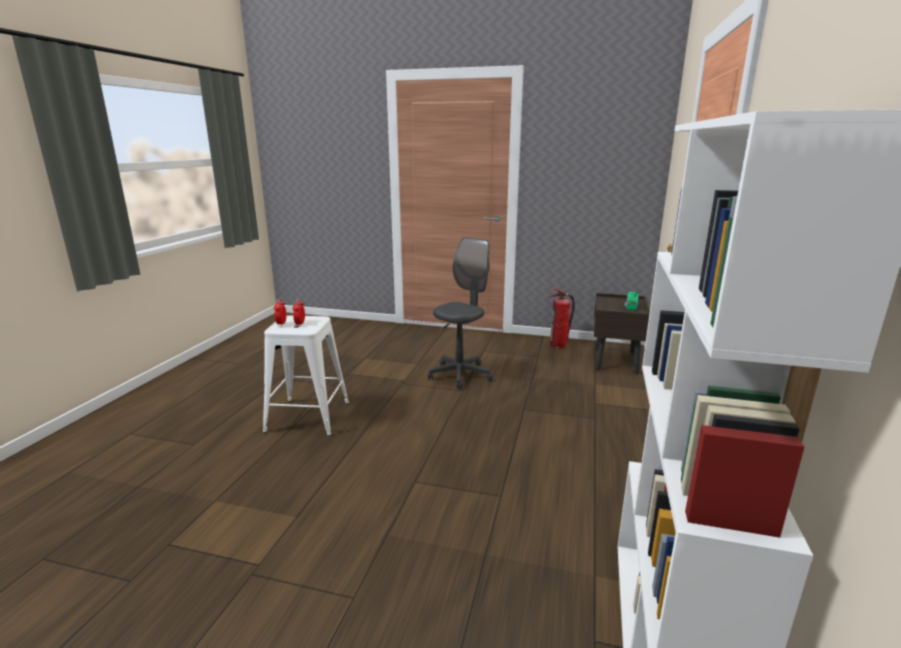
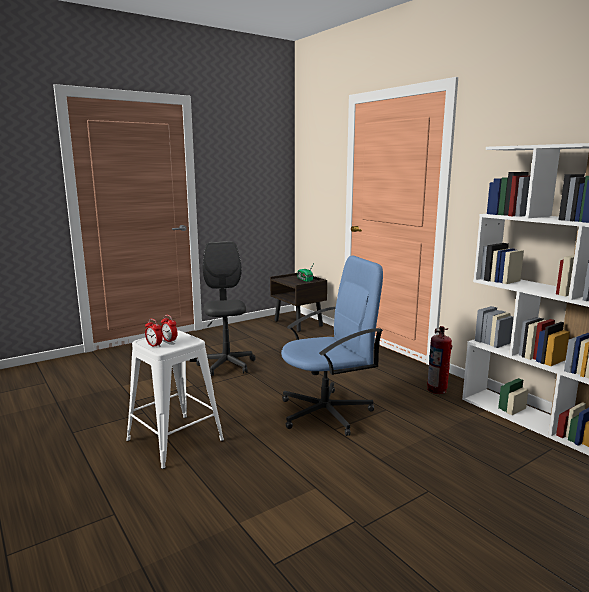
camera: 50 degrees left, 5 degrees down
(443, 462) = (327, 412): none -> blue office chair
(558, 345) = (249, 326): fire extinguisher -> fire extinguisher (437, 389)

